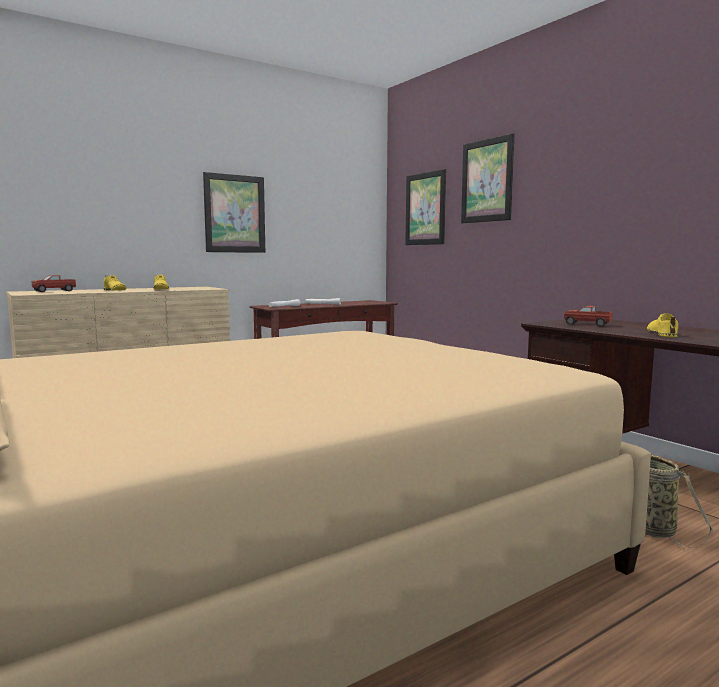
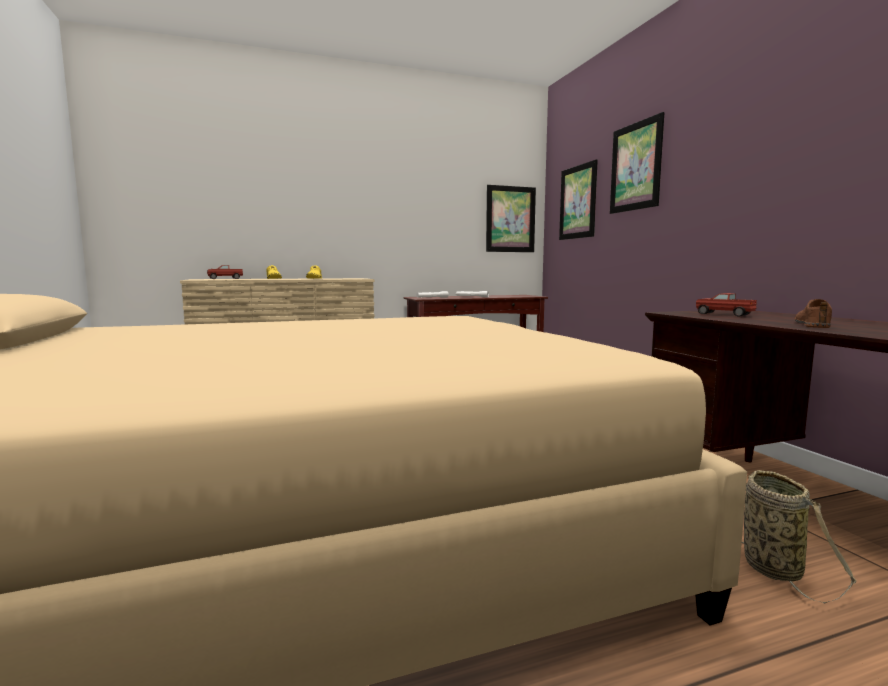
camera: 15 degrees right, 0 degrees up
(235, 214) = (391, 211): picture -> picture (510, 219)
(662, 333) = (813, 324): yellow shoe -> brown shoe

